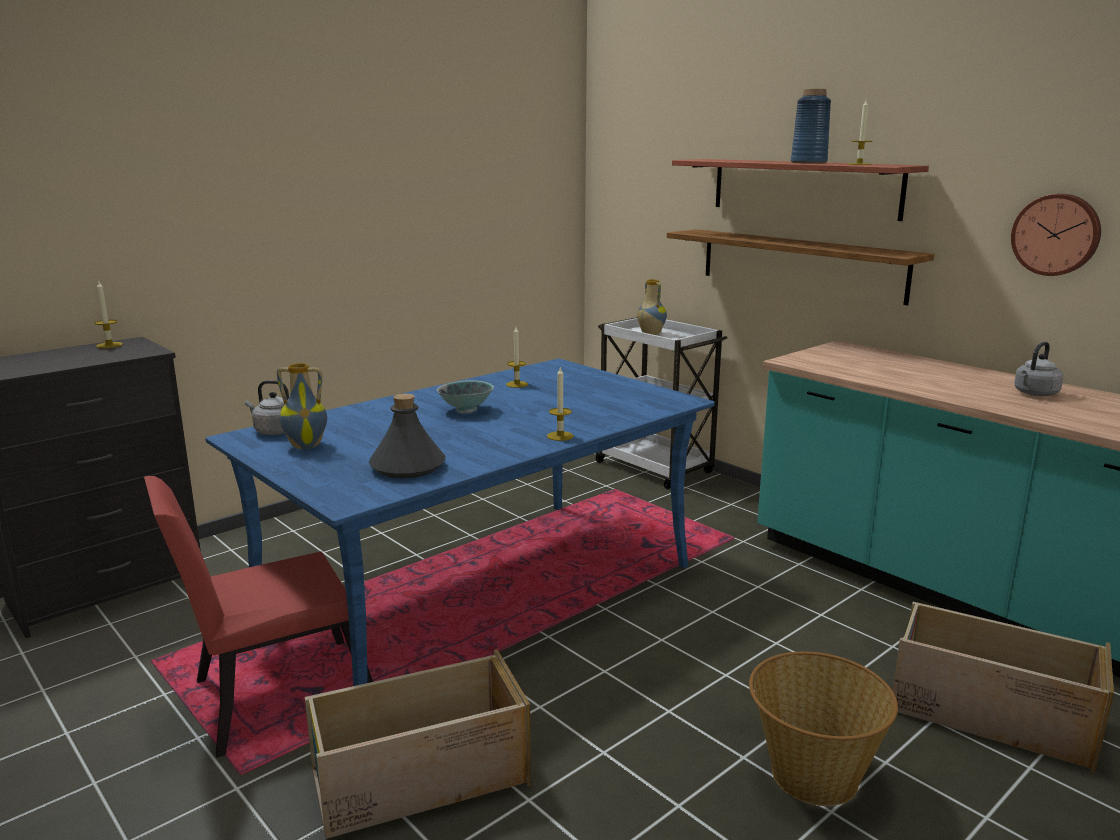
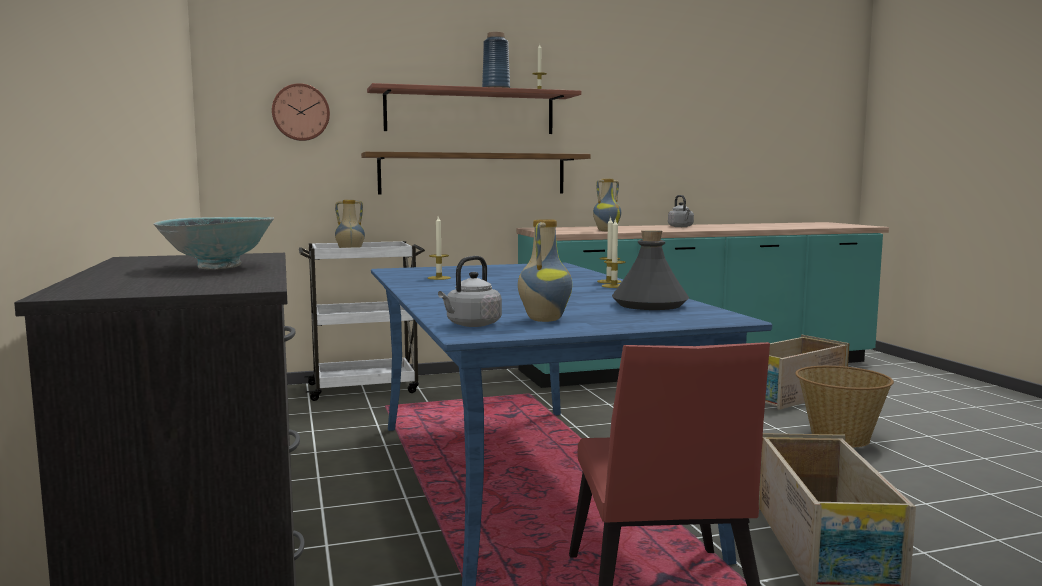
camera: 65 degrees left, 10 degrees down
(109, 345) = (141, 262): candle -> candle (614, 286)
(466, 410) = (500, 289): bowl -> bowl (219, 267)
(863, 373) = (606, 231): none -> vase
(1056, 234) = (645, 136): wall clock -> wall clock (300, 112)

